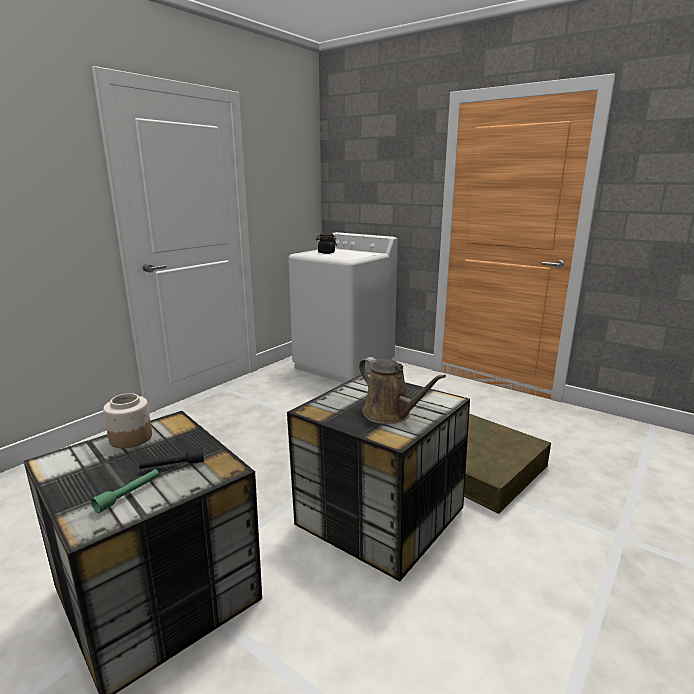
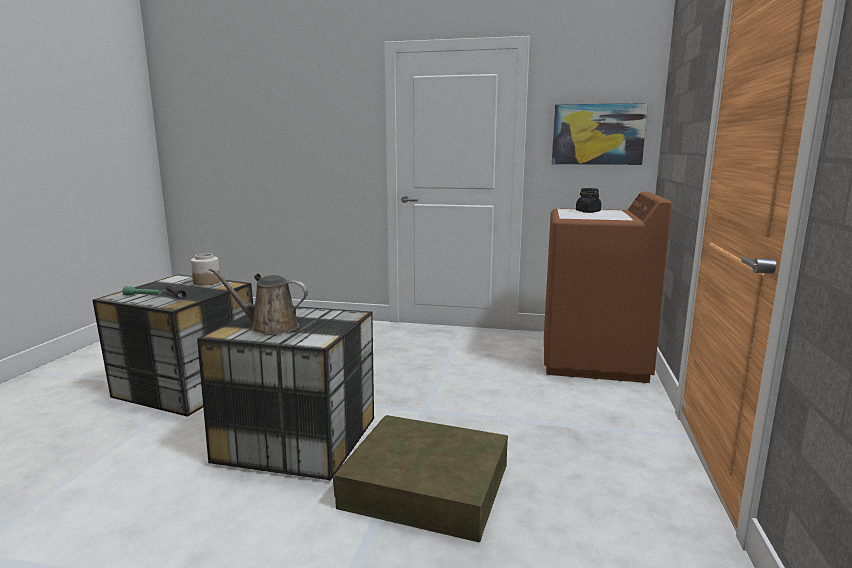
camera: 65 degrees right, 5 degrees down
(290, 188) = (597, 134): none -> picture
(344, 365) = (593, 360): white washing machine -> brown washing machine
(390, 414) = (270, 327): brown watering can -> brown watering can turned 75 degrees clockwise

